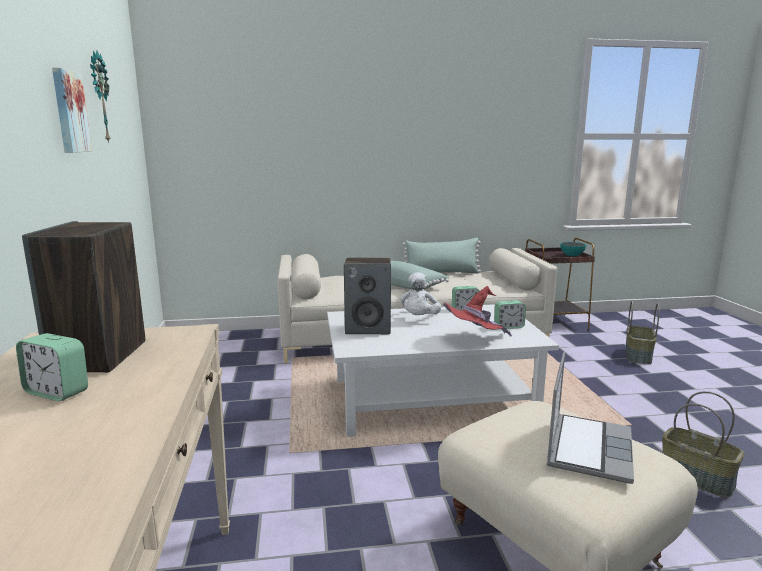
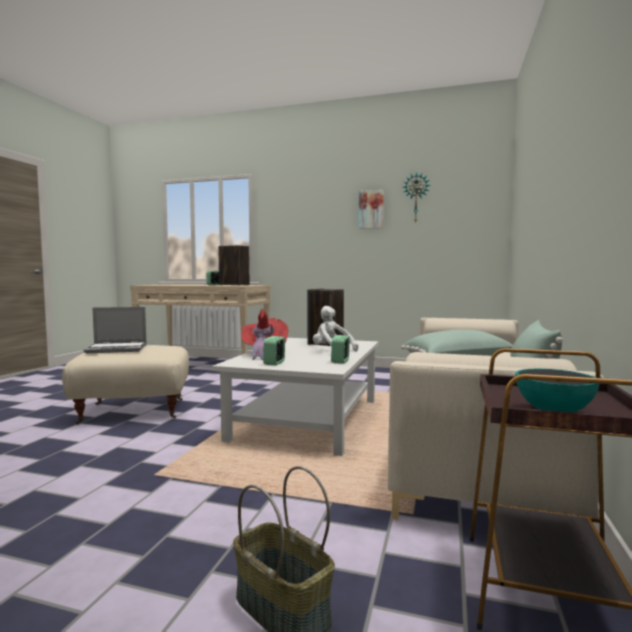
camera: 115 degrees right, 10 degrees down
(588, 448) = (118, 349): laptop -> laptop turned 60 degrees counterclockwise
(697, 478) = (70, 465): basket -> none

